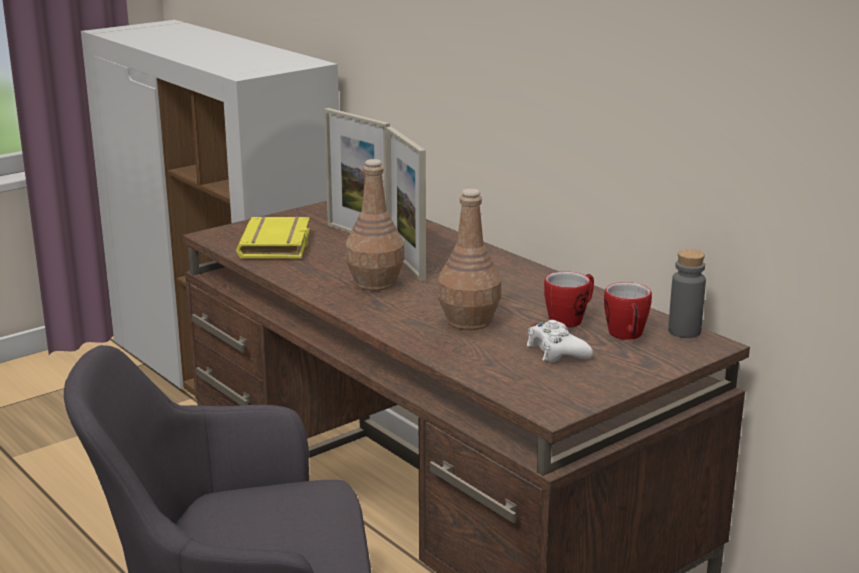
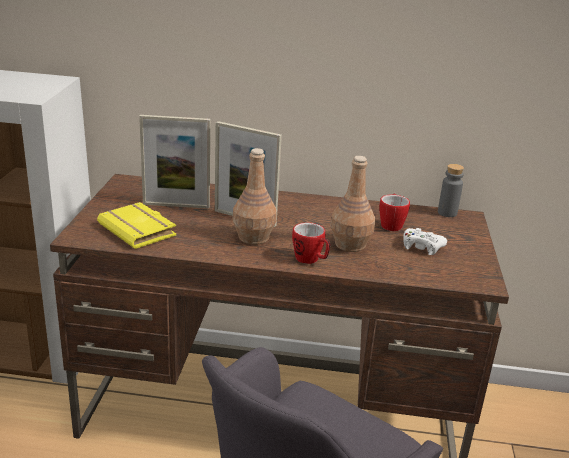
camera: 45 degrees left, 5 degrees up
(627, 336) = (432, 225): mug -> mug (311, 260)

